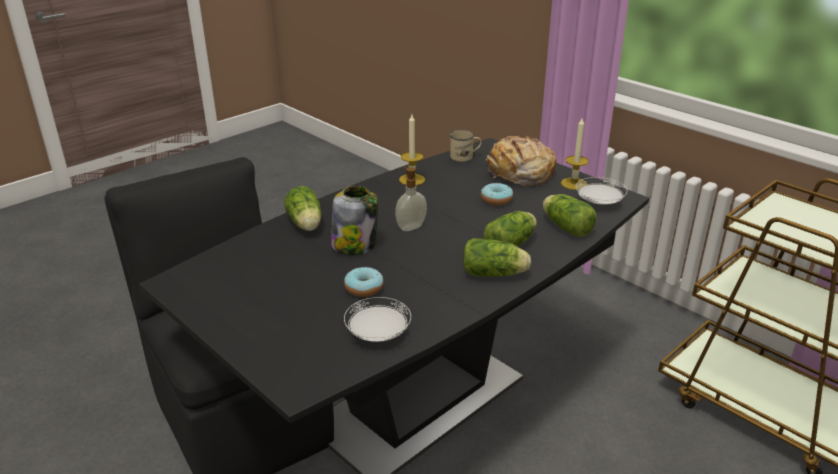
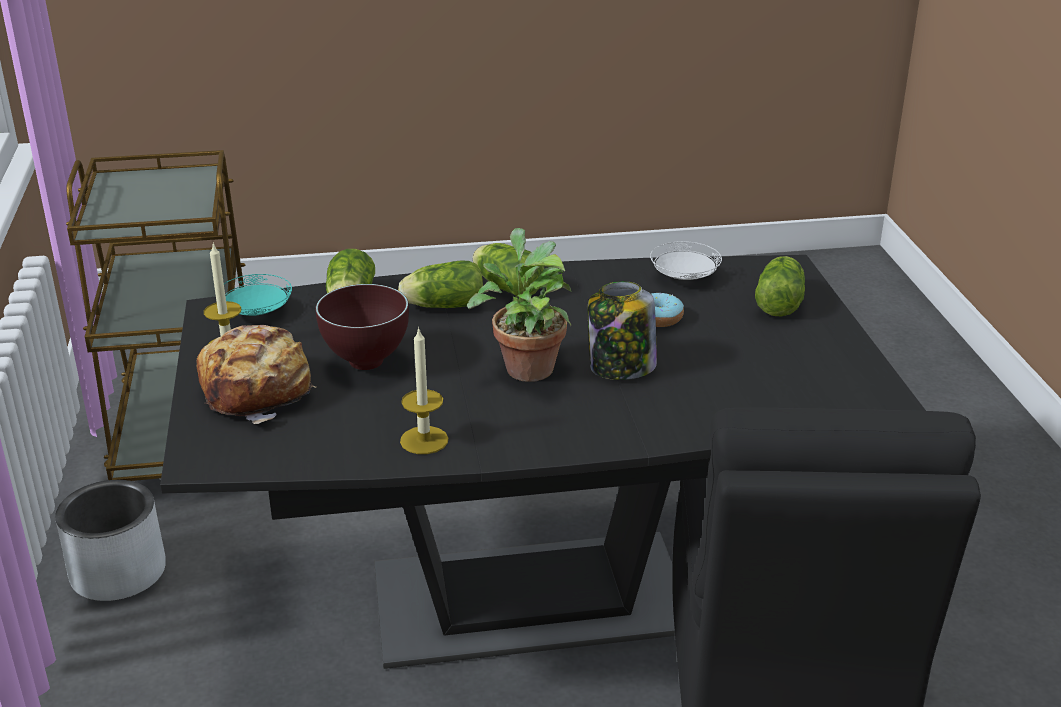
camera: 145 degrees left, 0 degrees up
(306, 224) = (659, 419): lettuce -> lettuce (780, 302)
(410, 227) = (525, 366): soap dispenser -> potted plant
(465, 157) = (277, 454): beige mug -> none
(496, 200) = (364, 362): donut -> brown bowl
(599, 203) = (257, 313): white plate -> turquoise plate
(632, 317) = (118, 574): none -> grey planter

